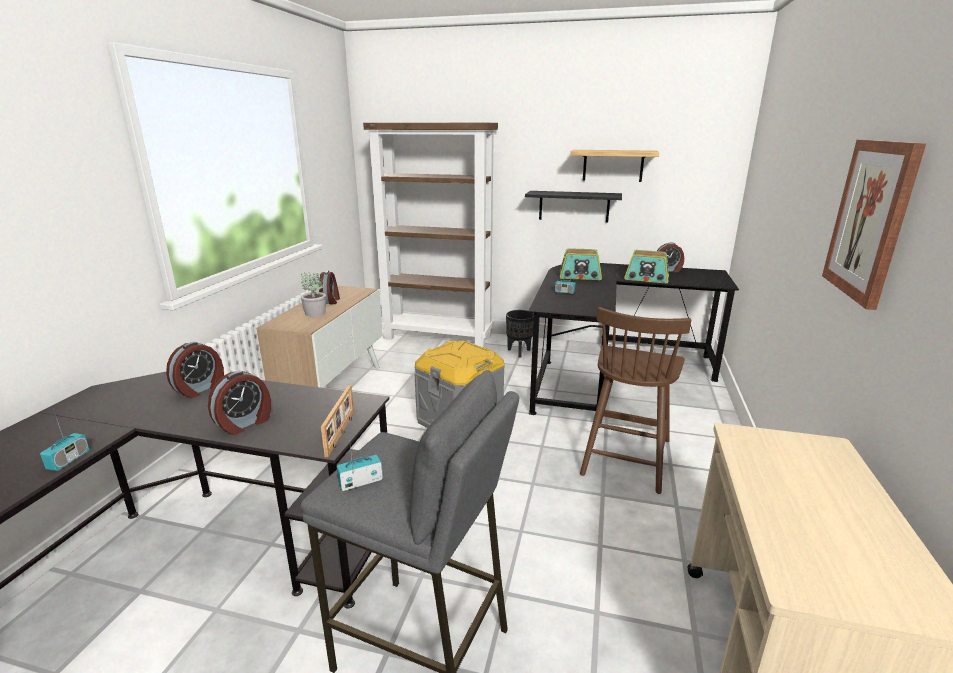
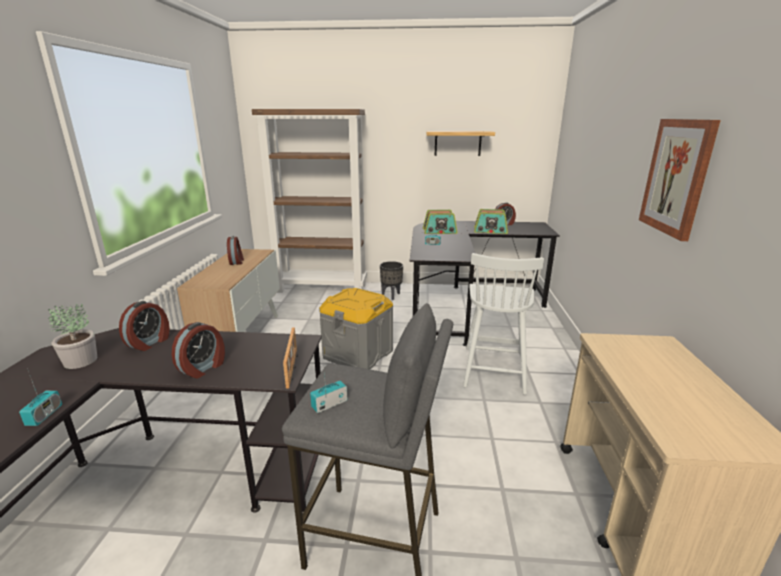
camera: 10 degrees left, 0 degrees up
(315, 313) = (226, 272): potted plant -> potted plant (81, 361)
(574, 206) = (428, 176): black shelf -> none
(626, 455) = (494, 368): brown chair -> white chair

